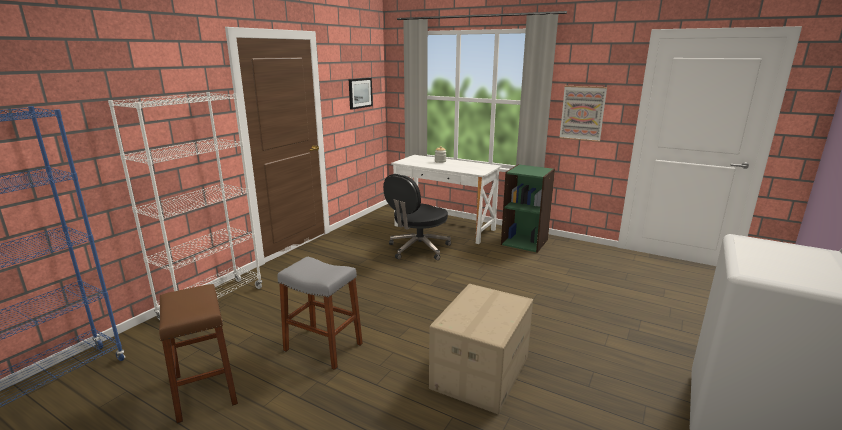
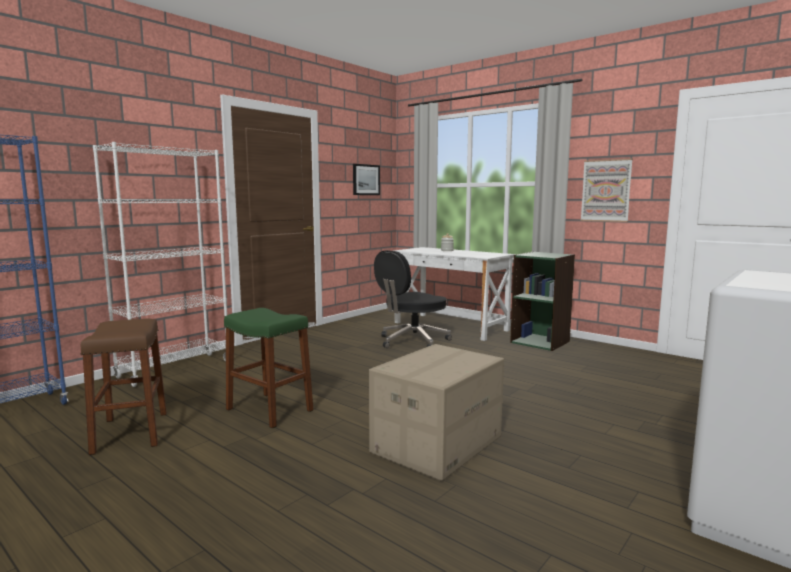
camera: 10 degrees right, 10 degrees down
(323, 347) = (269, 410): grey stool -> green stool

